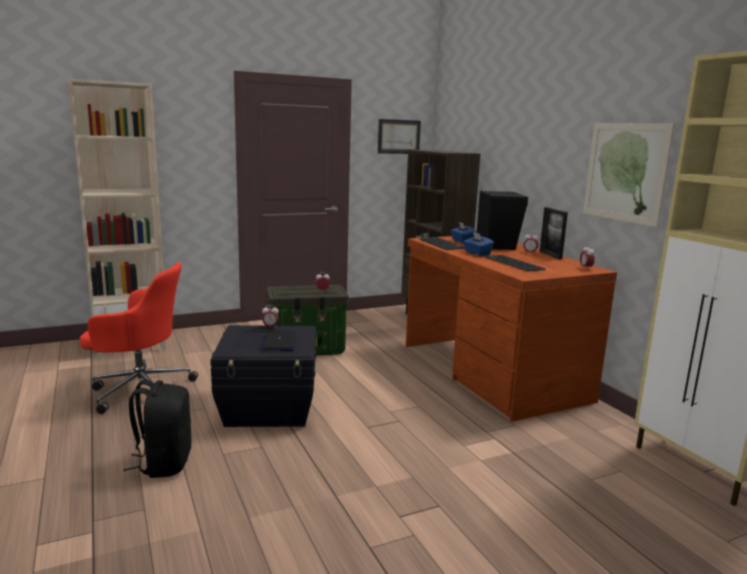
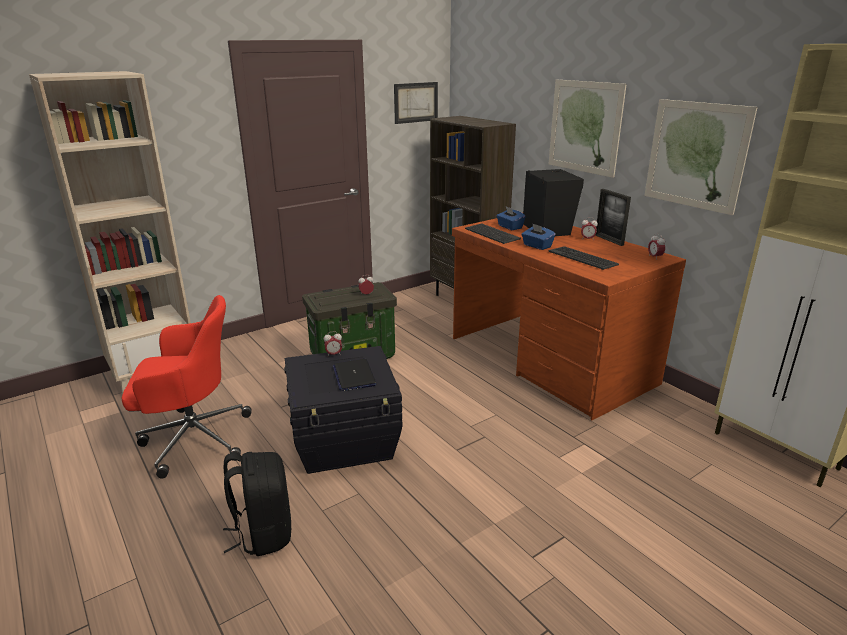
camera: 10 degrees left, 10 degrees up
(535, 153) = (584, 127): none -> picture

